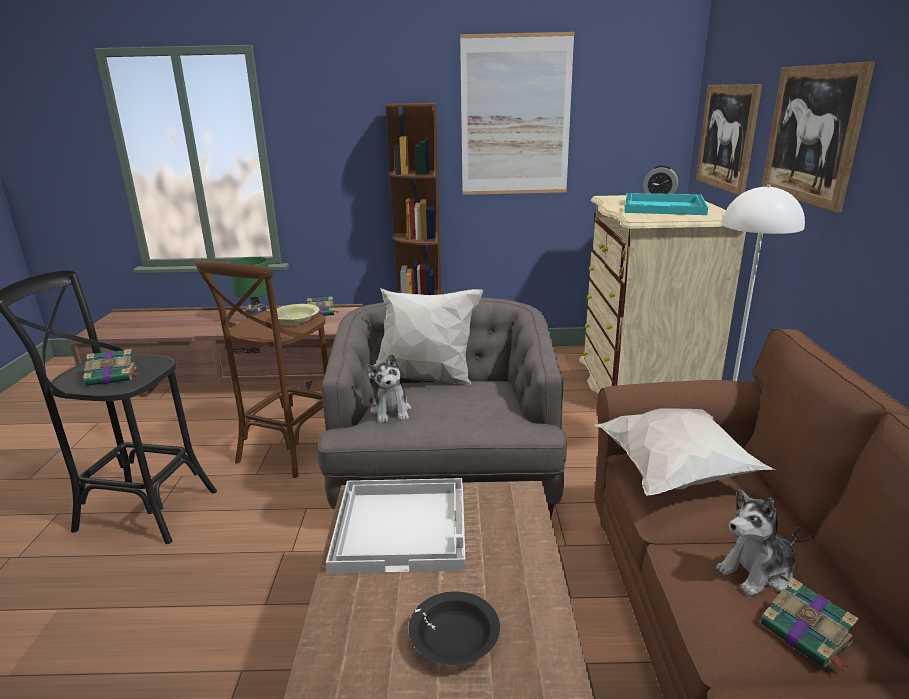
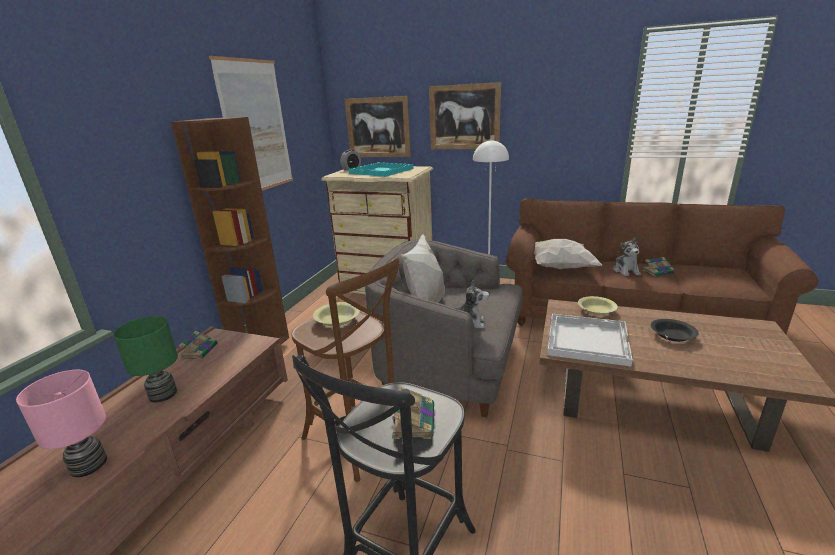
camera: 70 degrees left, 0 degrees up
(181, 327) = (88, 465): none -> pink table lamp
(522, 536) = (596, 310): none -> yellow bowl

